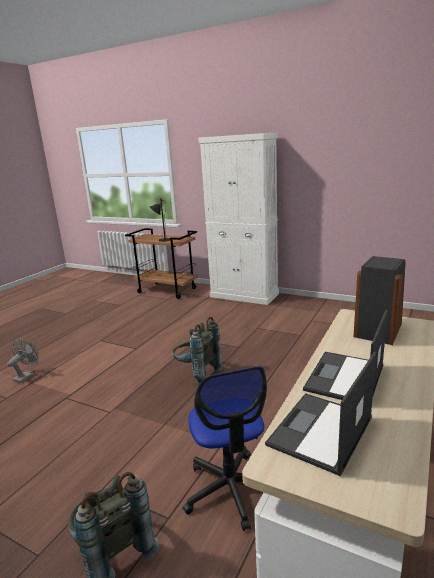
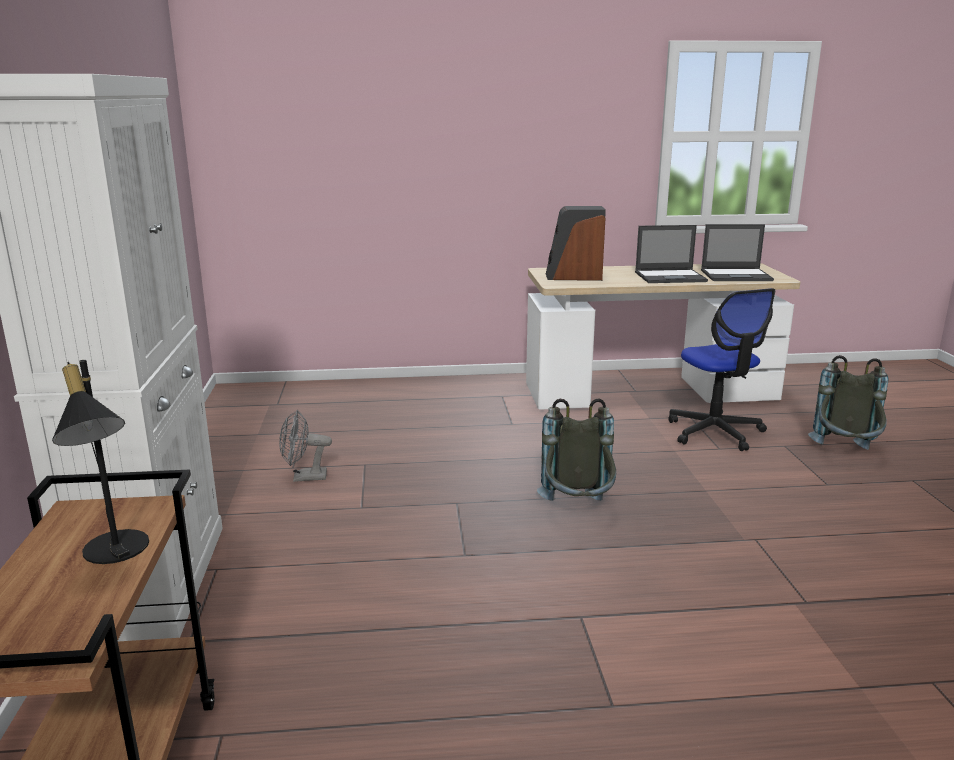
camera: 125 degrees left, 0 degrees up
(27, 376) = (867, 718): grey fan -> grey fan (304, 477)
(231, 489) = (715, 432): office chair -> office chair turned 120 degrees clockwise

